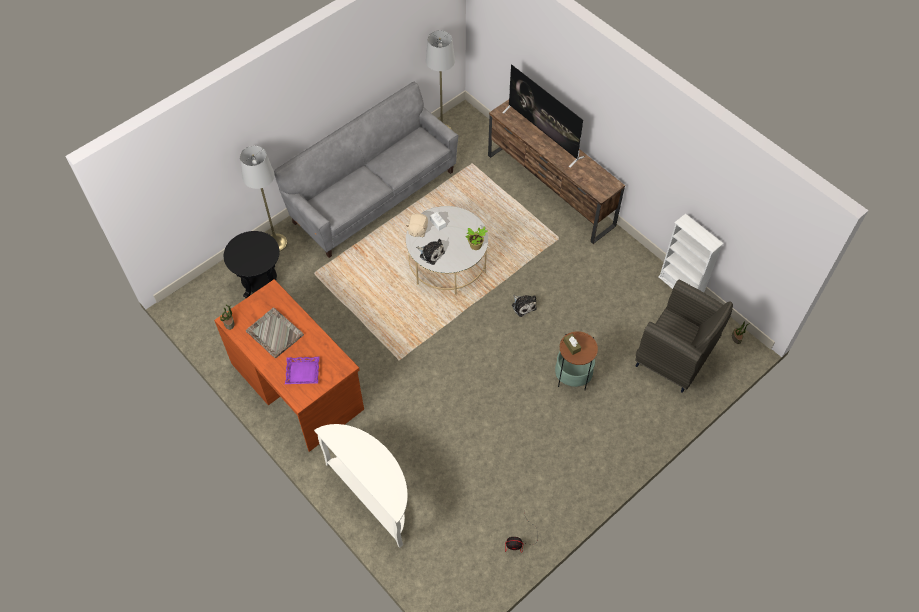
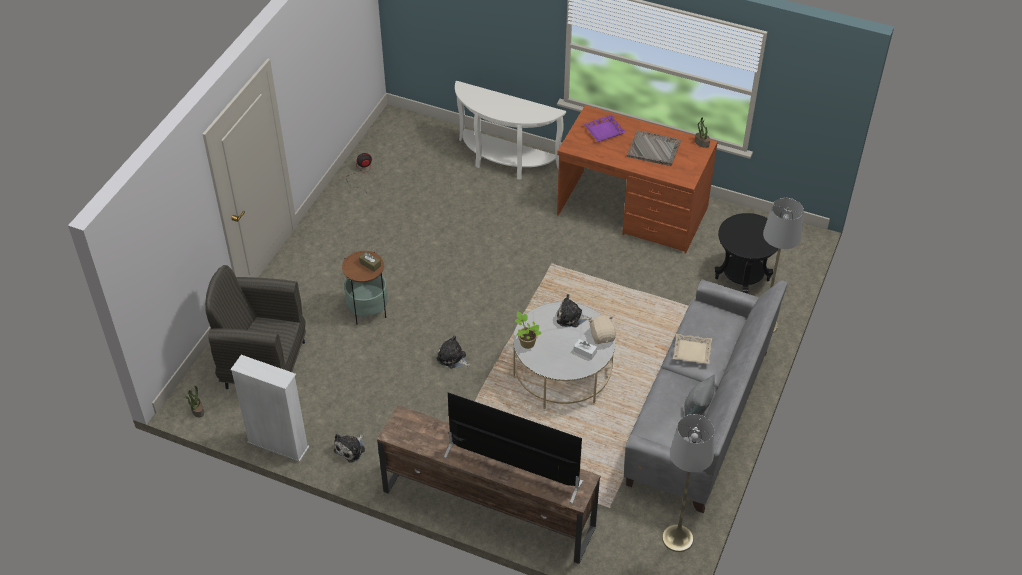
camera: 155 degrees right, 10 degrees down
(365, 187) = (692, 351): none -> beige tray
(391, 151) = (697, 408): none -> grey pillow
(627, 263) = (351, 449): none -> plush toy

